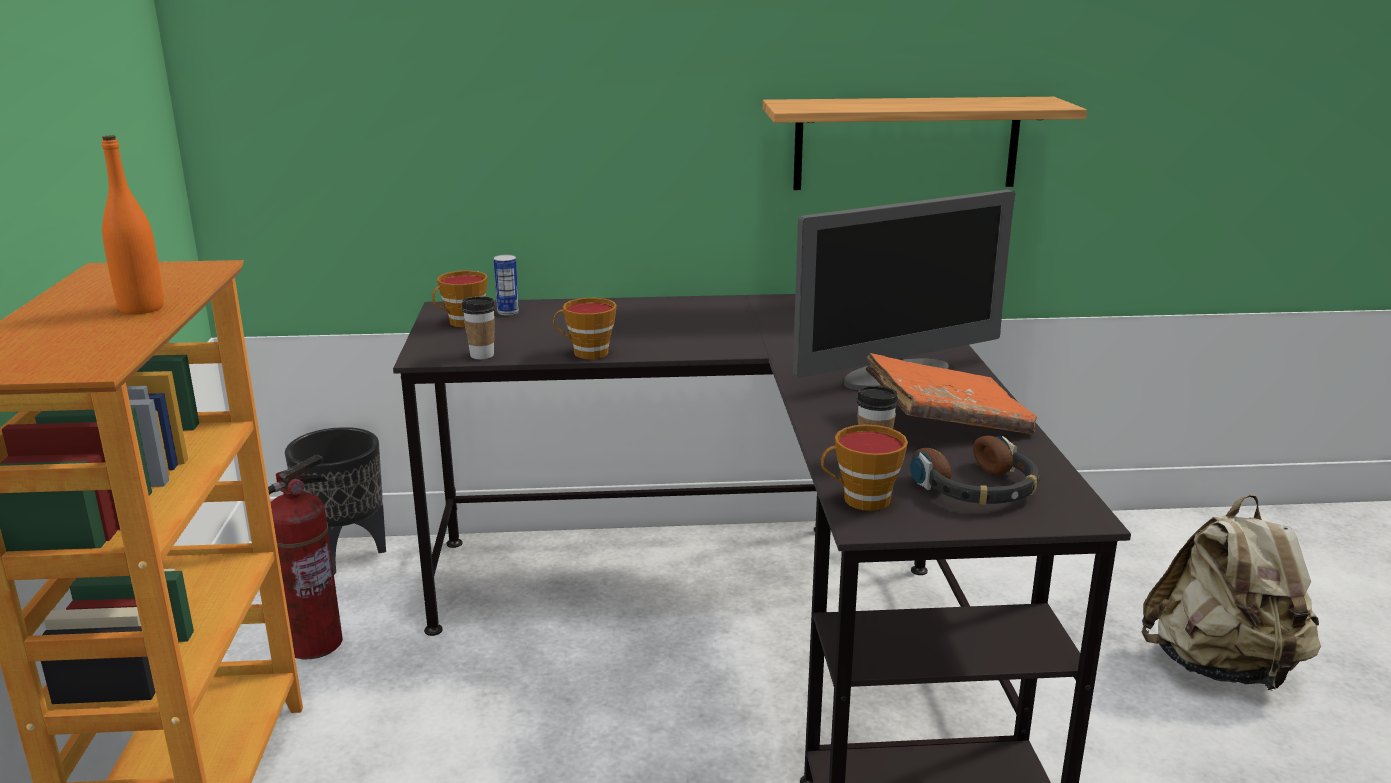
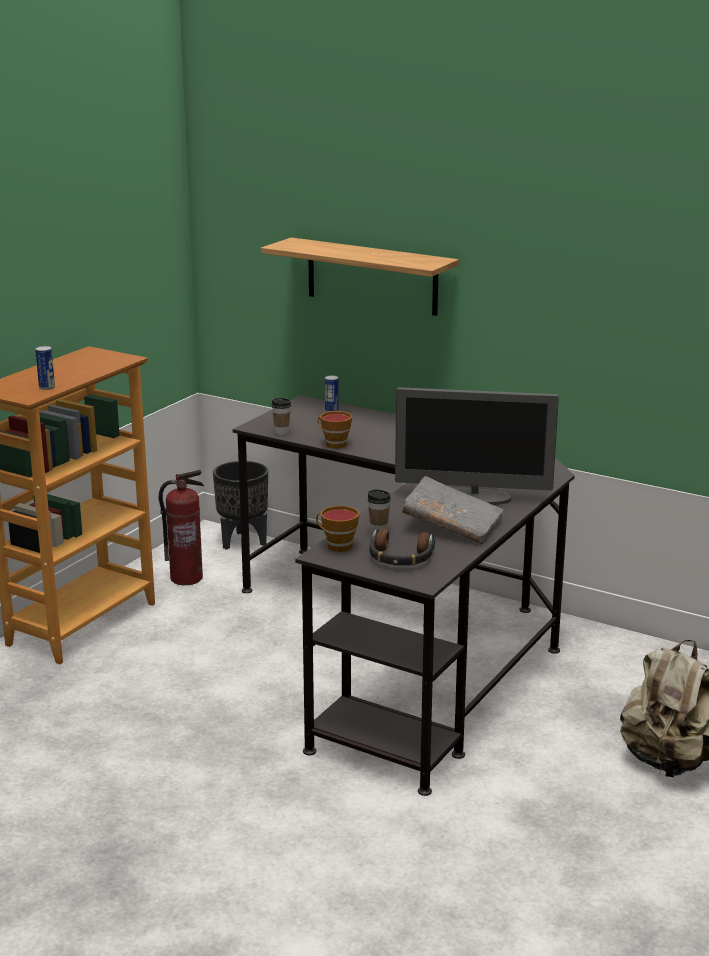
camera: 35 degrees right, 0 degrees up
(108, 341) = (47, 387): none -> can
(141, 308) = (77, 375): orange bottle -> none
(462, 323) = (299, 412): cup -> none
(906, 143) = (593, 348): shelf -> shelf (372, 276)
(947, 420) = (451, 525): orange book -> grey book

